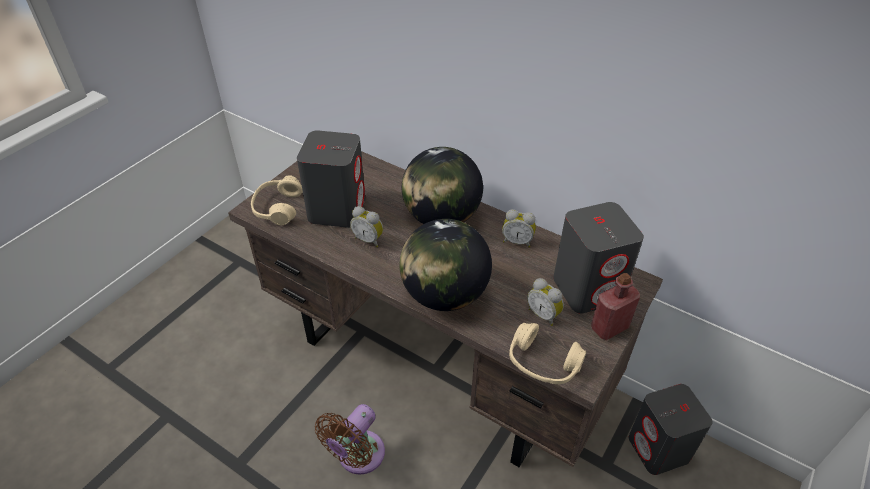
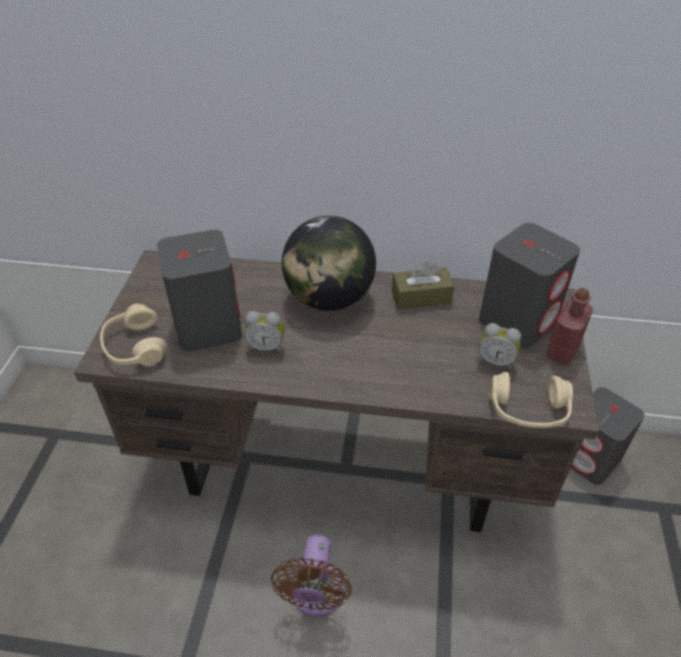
camera: 25 degrees left, 0 degrees up
(444, 295) = (387, 377): globe -> none
(517, 241) = (421, 297): alarm clock -> brown tissue box

